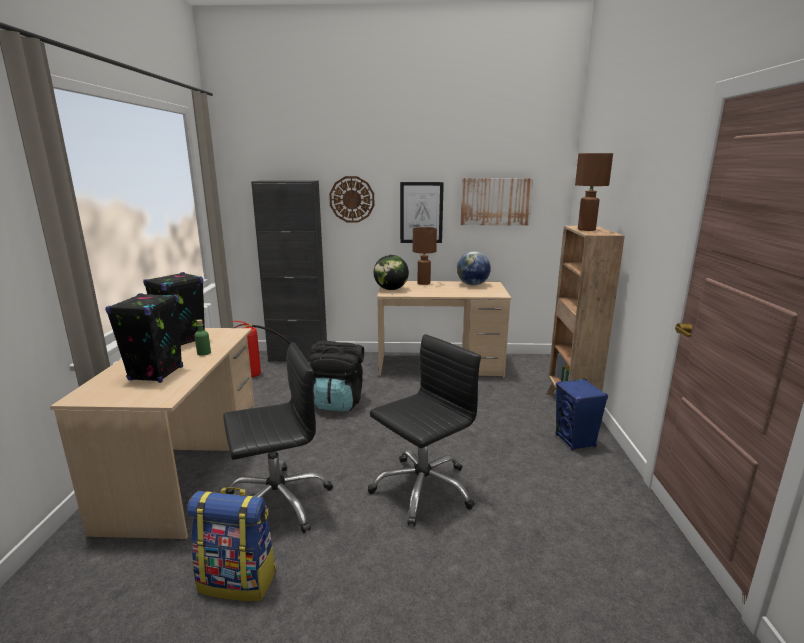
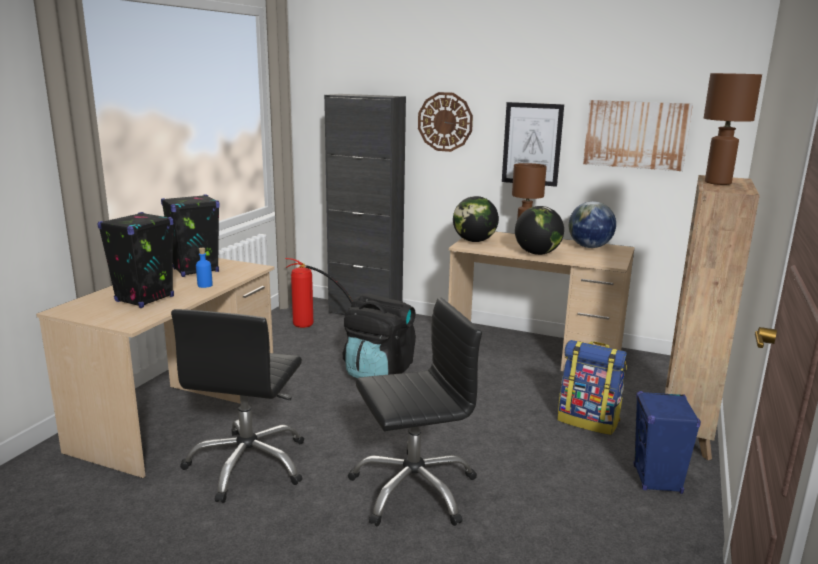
camera: 20 degrees right, 0 degrees up
(204, 353) = (205, 285): green bottle -> blue bottle
(239, 580) = (167, 529): backpack -> backpack (588, 421)
(277, 502) = (248, 464): black office chair -> black office chair turned 105 degrees clockwise
(443, 293) = (537, 253): none -> globe

